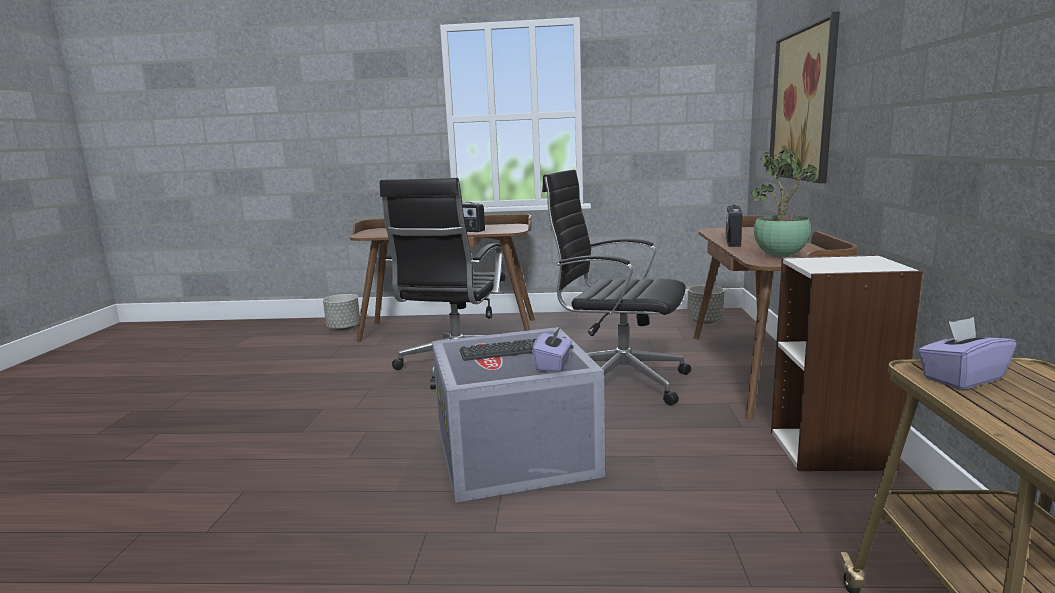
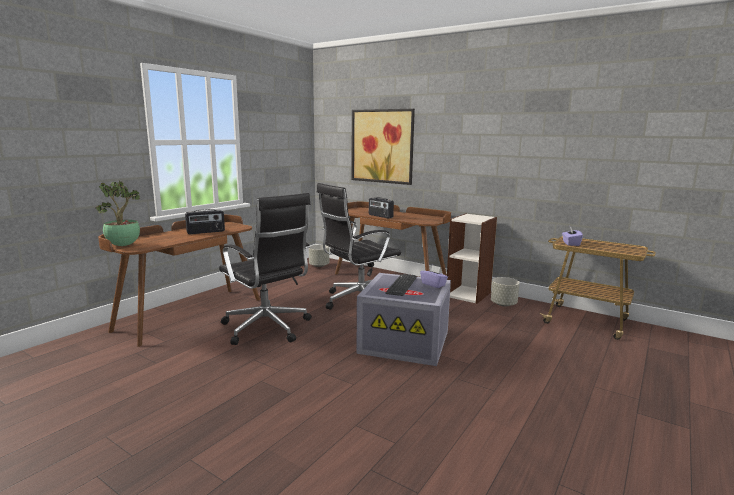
camera: 60 degrees left, 0 degrees up
(344, 328) = (89, 345): grey planter -> grey planter (503, 304)
(781, 256) = (422, 219): potted plant -> potted plant (124, 245)

